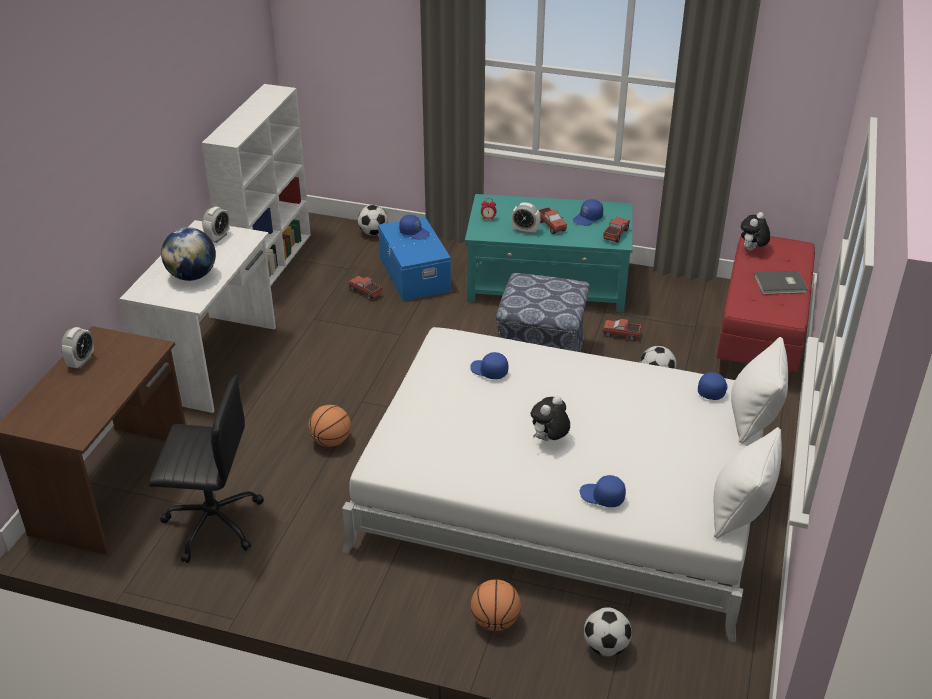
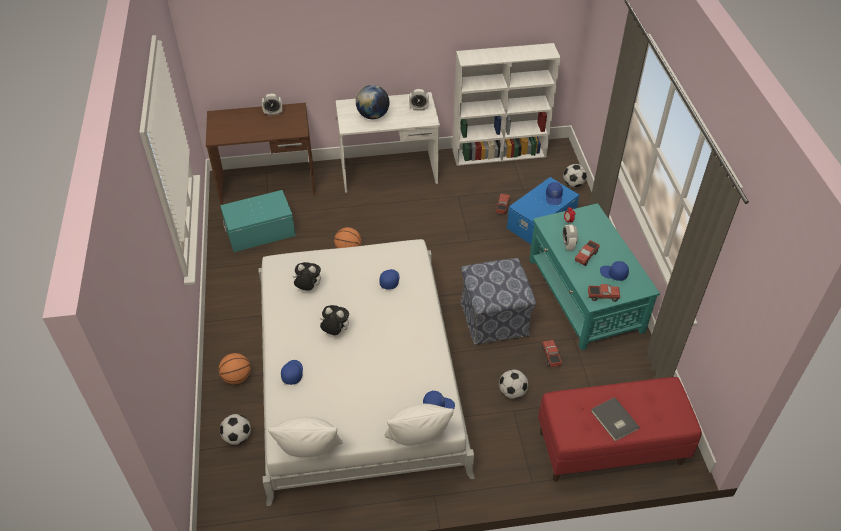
camera: 65 degrees right, 10 degrees up
(212, 522) = (259, 231): black office chair -> turquoise storage box
(751, 250) = (653, 389): plush toy -> plush toy (308, 288)

